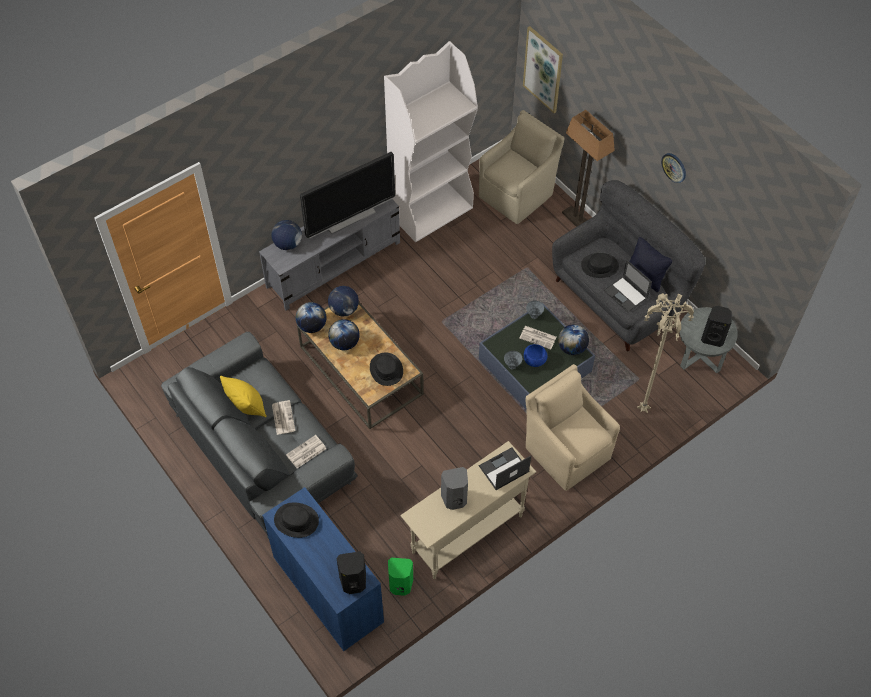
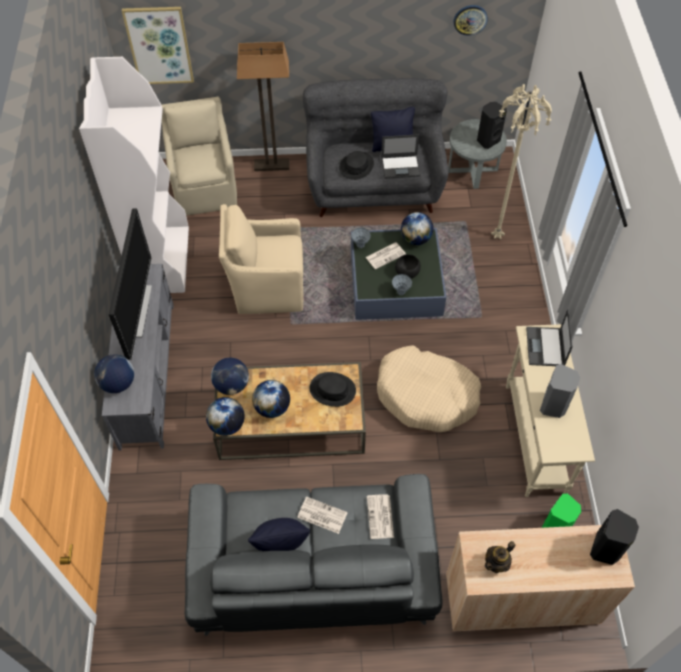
camera: 55 degrees left, 0 degrees up
(246, 406) = (280, 544): yellow pillow -> black pillow
(296, 520) = (496, 563): black hat -> teapot
(328, 589) = (521, 598): blue cabinet -> beige cabinet
(448, 441) = (426, 395): none -> beige dog bed
(534, 360) = (407, 272): blue bowl -> black bowl
(566, 450) = (499, 313): beige armchair -> beige armchair (267, 287)
(674, 167) = (368, 21): wall clock -> wall clock (470, 19)

